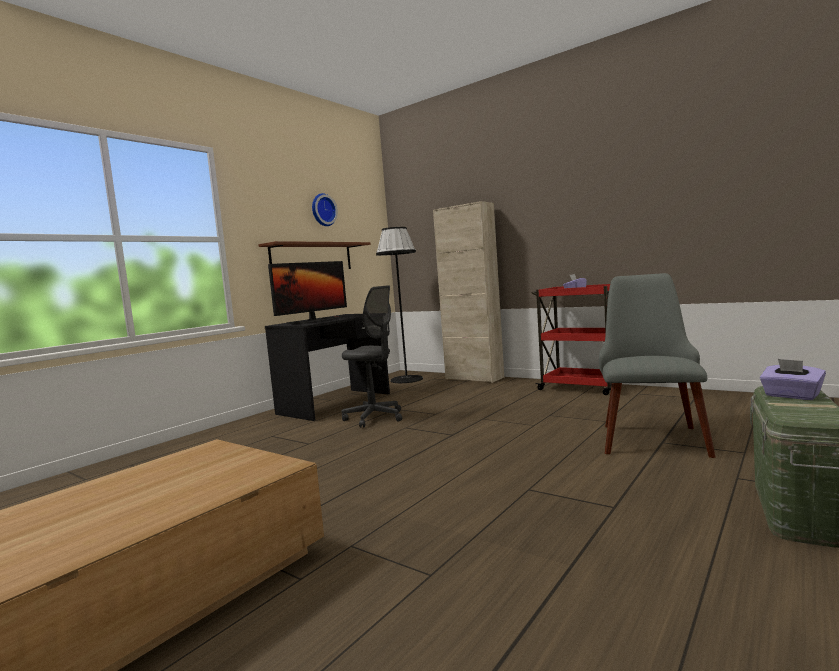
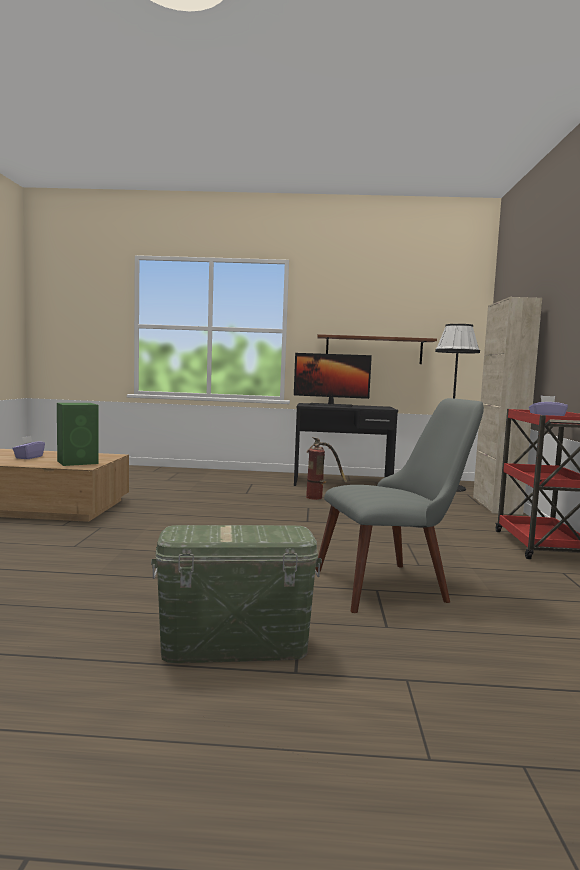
camera: 55 degrees right, 0 degrees up
(234, 469) = (78, 462): none -> green speaker
(322, 210) = (395, 305): wall clock -> none
(374, 418) = (320, 497): grey office chair -> fire extinguisher
(791, 396) = (261, 532): purple tissue box -> purple tissue box (28, 457)

